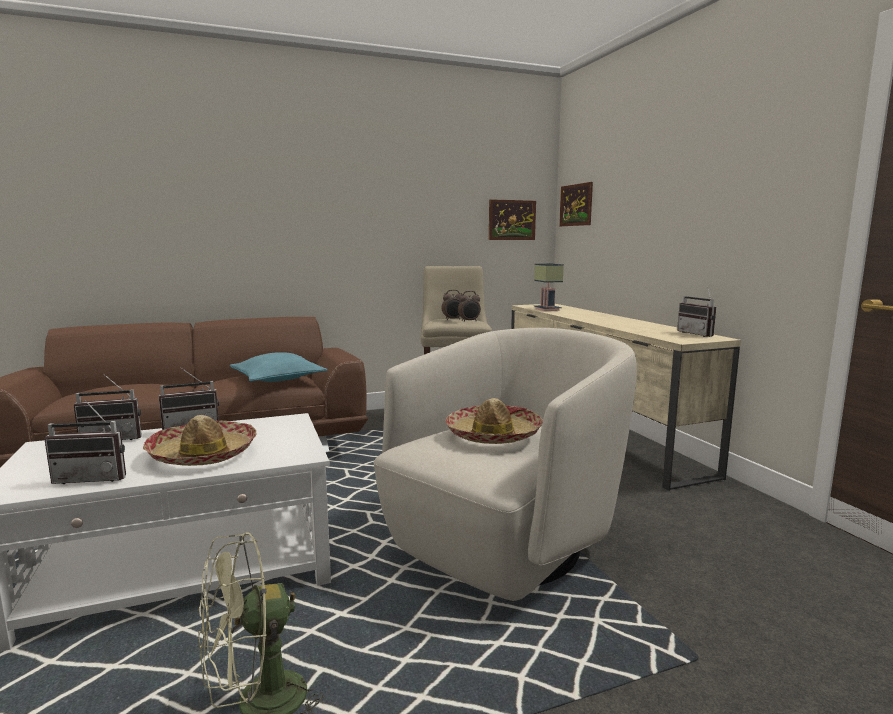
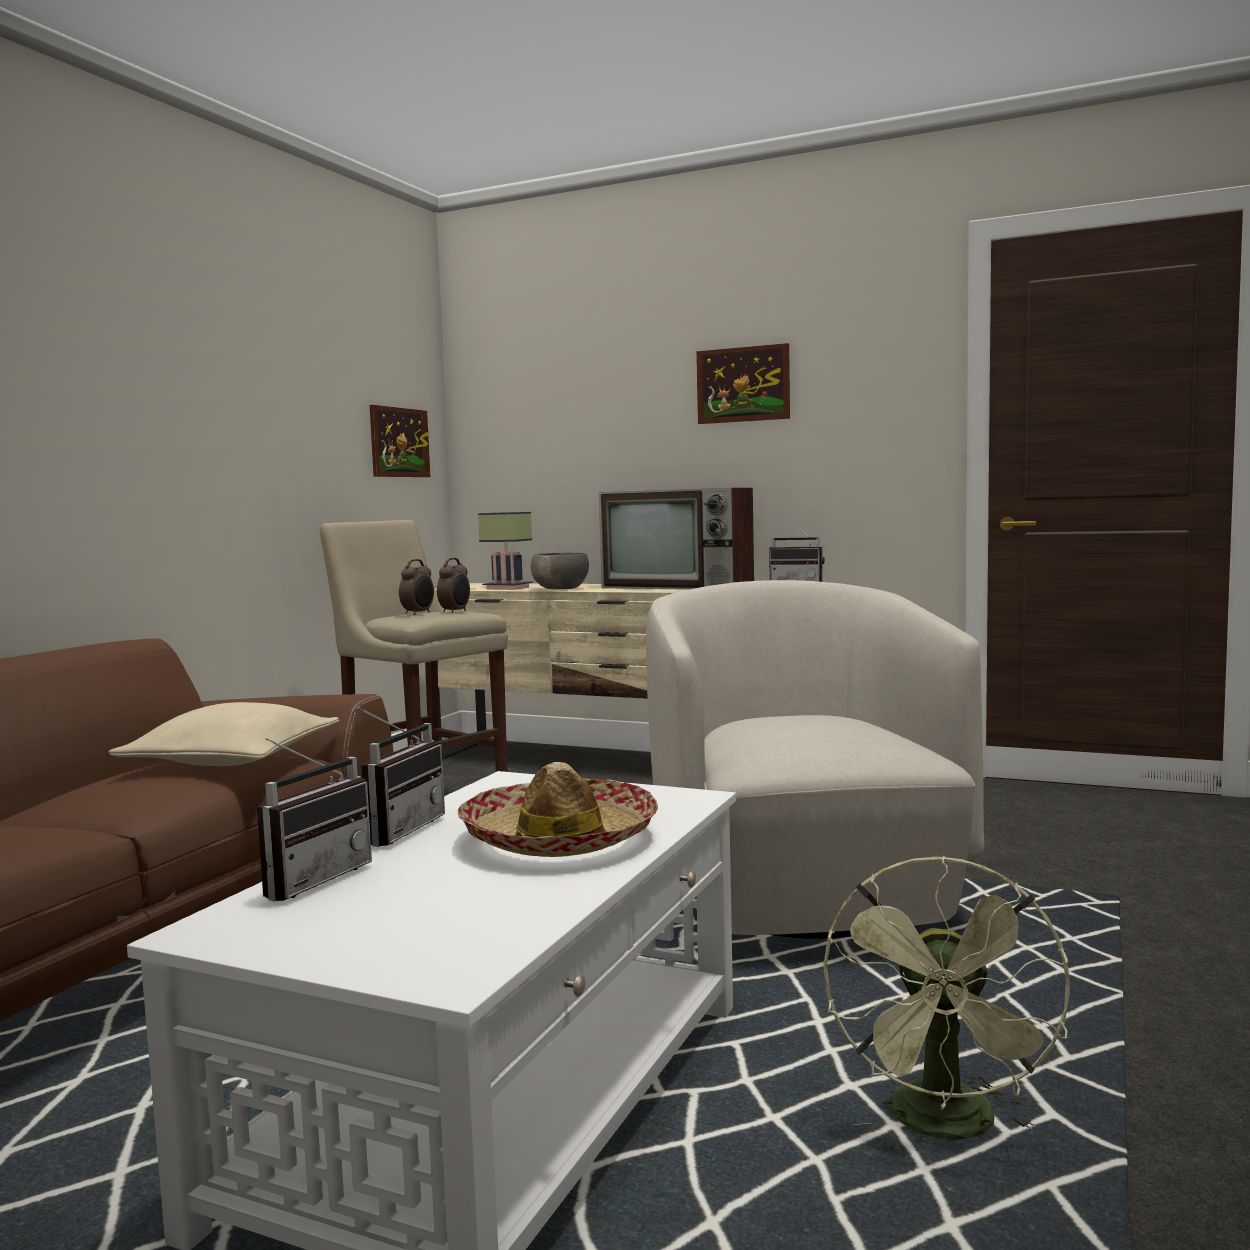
camera: 45 degrees left, 5 degrees down
(94, 477) = (517, 907): radio -> none
(278, 379) = (232, 760): turquoise pillow -> beige pillow
(493, 435) = (813, 724): hat -> none
(566, 314) = (560, 588): none -> grey bowl
(576, 205) = (500, 419): picture -> picture (743, 384)
(629, 322) = (680, 586): none -> television

